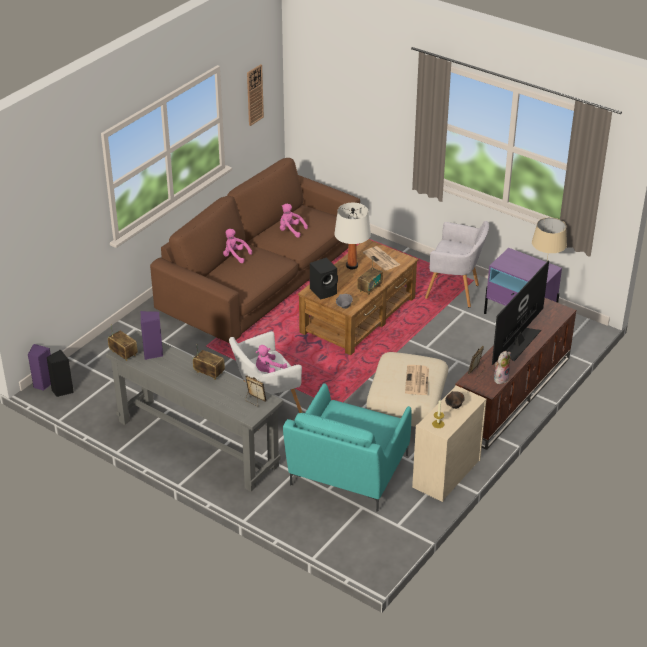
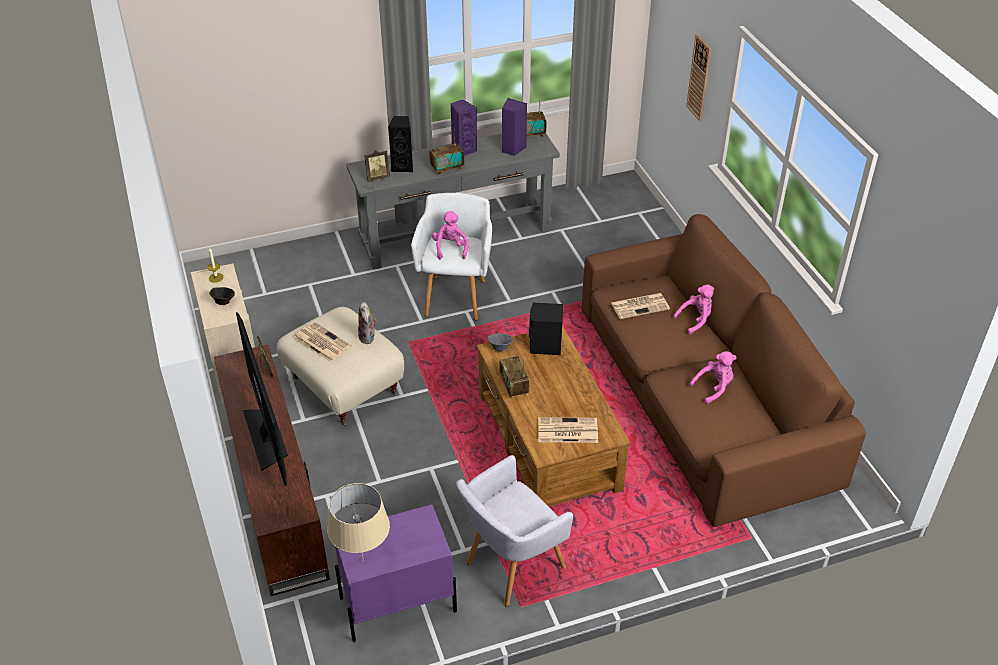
camera: 125 degrees right, 5 degrees up
(43, 384) = (632, 182): purple speaker -> purple speaker (463, 150)
(62, 390) = (611, 189): black speaker -> black speaker (403, 166)
(245, 276) = (640, 306): none -> newspaper
(254, 95) = (905, 284): wall clock -> wall clock (699, 78)
(347, 473) = (314, 305): turquoise armchair -> none
(351, 266) = (576, 395): white table lamp -> none
(500, 378) = (232, 382): plush toy -> plush toy (368, 337)

